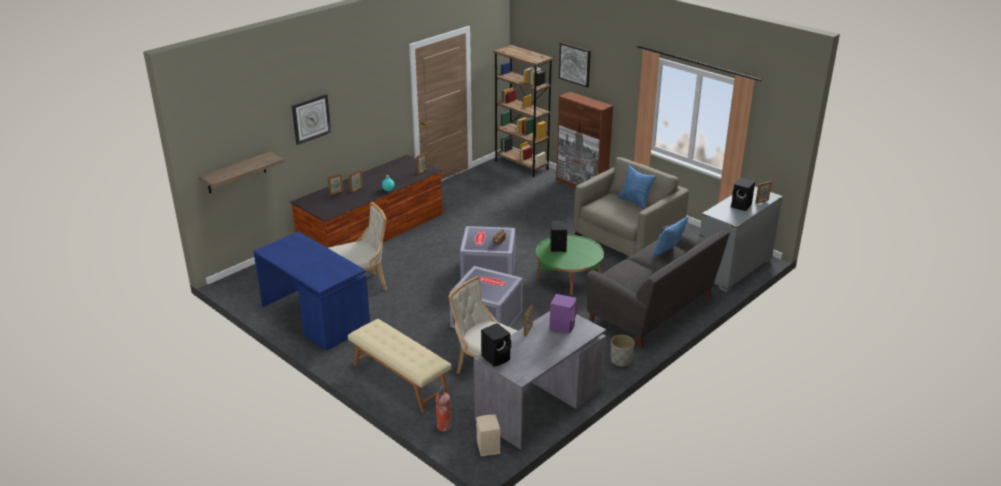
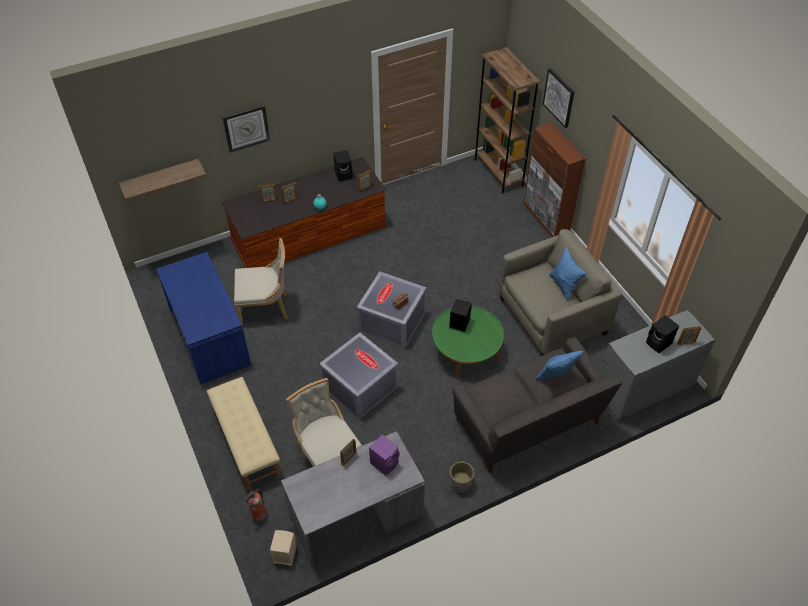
camera: 20 degrees right, 20 degrees up
(496, 357) = (301, 487): black speaker -> black speaker (344, 174)

